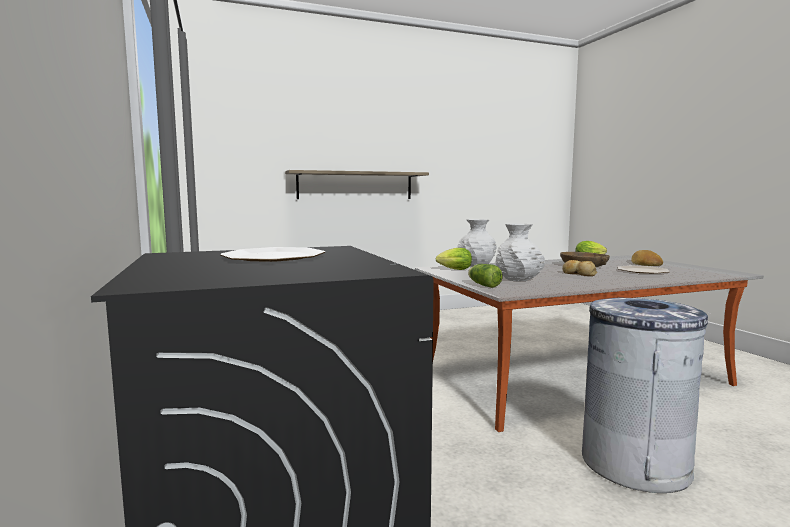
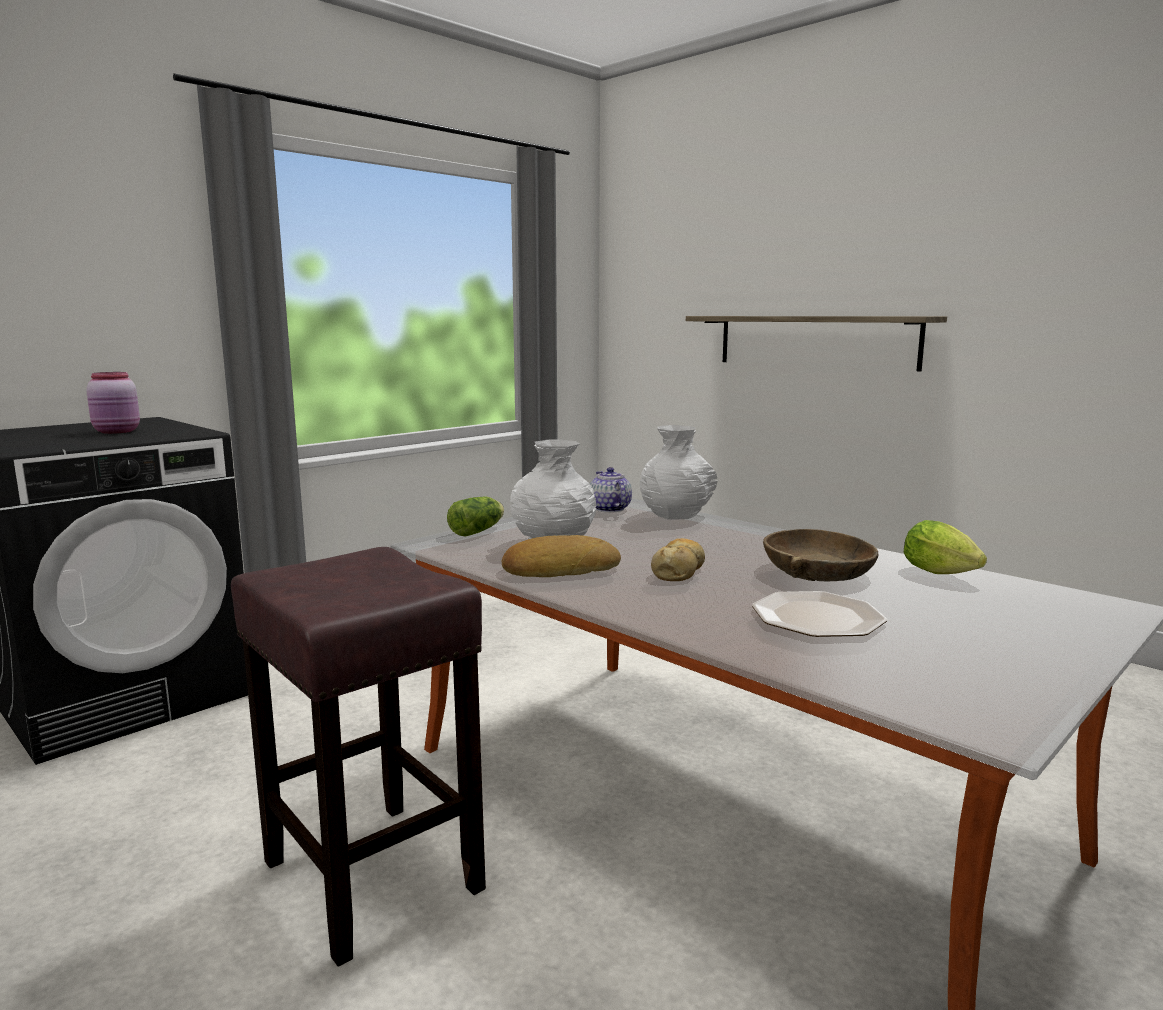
camera: 65 degrees right, 5 degrees up
(275, 257) = (118, 431): plate -> pink jar
(453, 269) = (609, 509): lettuce -> teapot
(634, 463) = (369, 874): grey trash can -> brown stool
(645, 264) = (980, 622): bread -> bread (559, 569)

